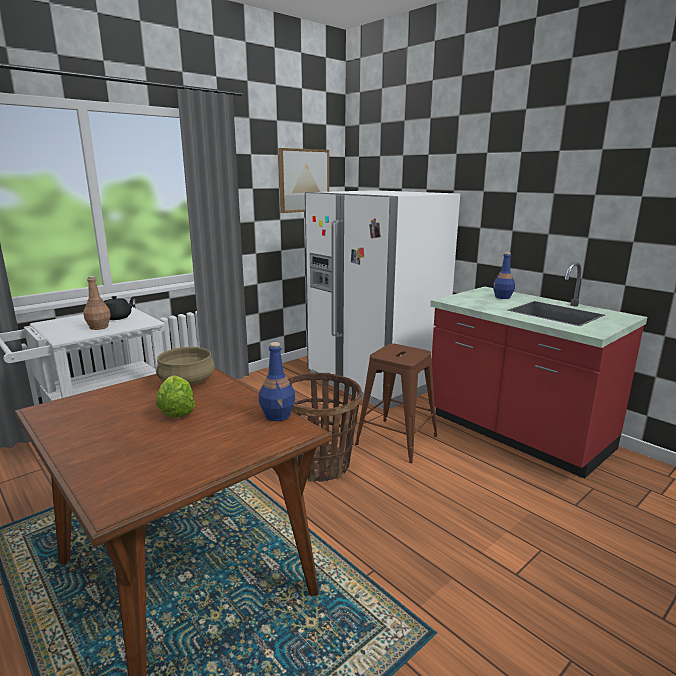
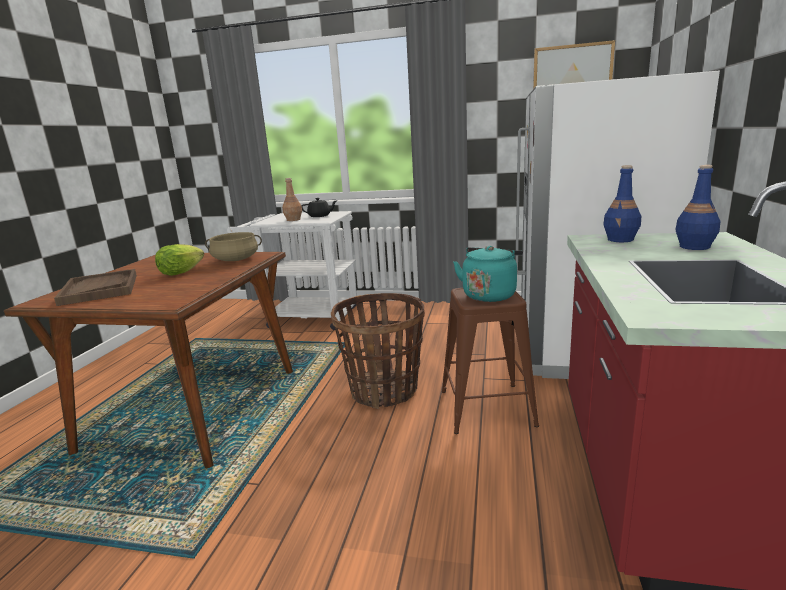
camera: 55 degrees right, 0 degrees up
(145, 461) = (100, 289): none -> brown tray
(278, 415) = (196, 291): blue bottle -> blue bottle (620, 239)
(402, 352) = (489, 295): none -> turquoise kettle

